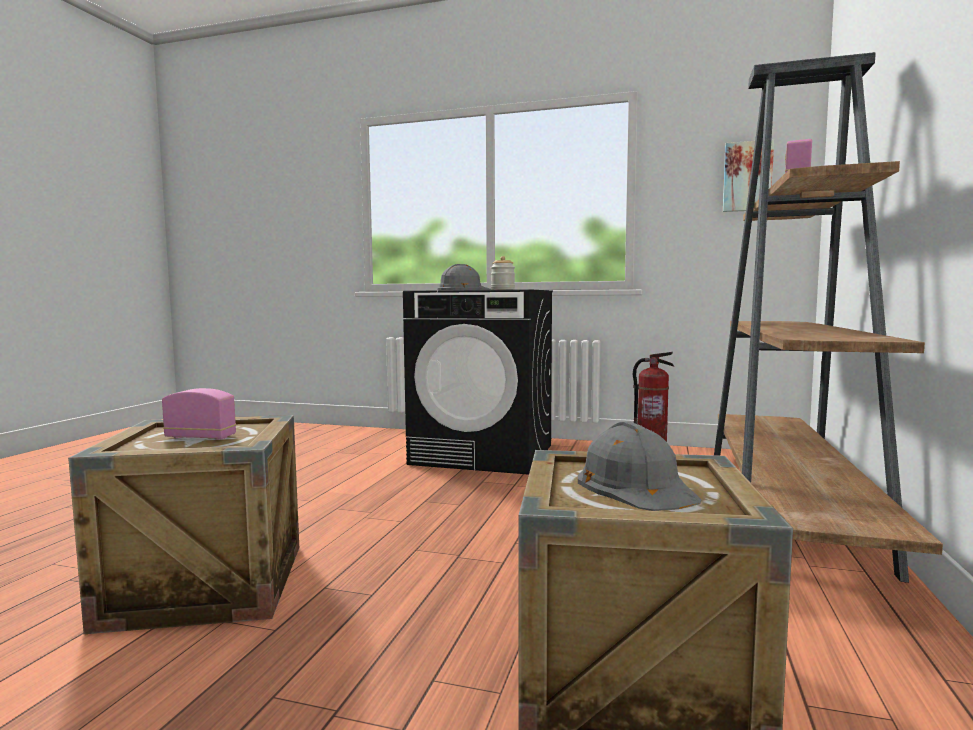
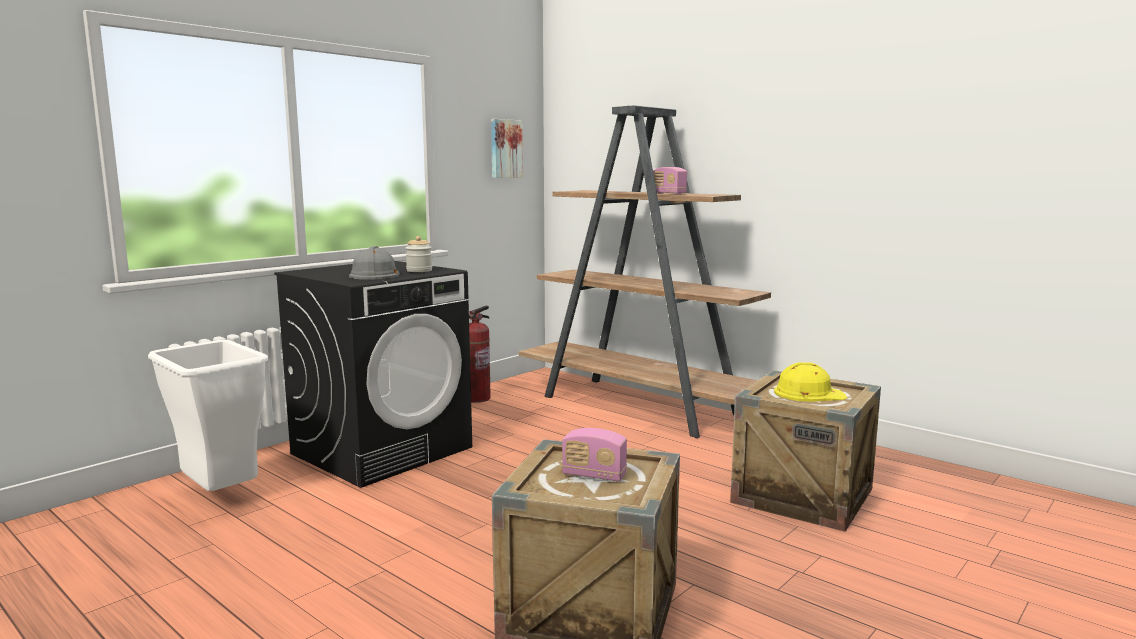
camera: 65 degrees left, 5 degrees up
(200, 437) = (594, 475): radio -> radio turned 105 degrees counterclockwise
(362, 442) = (219, 497): none -> white trash can
(636, 485) = (808, 393): grey hard hat -> yellow hard hat

